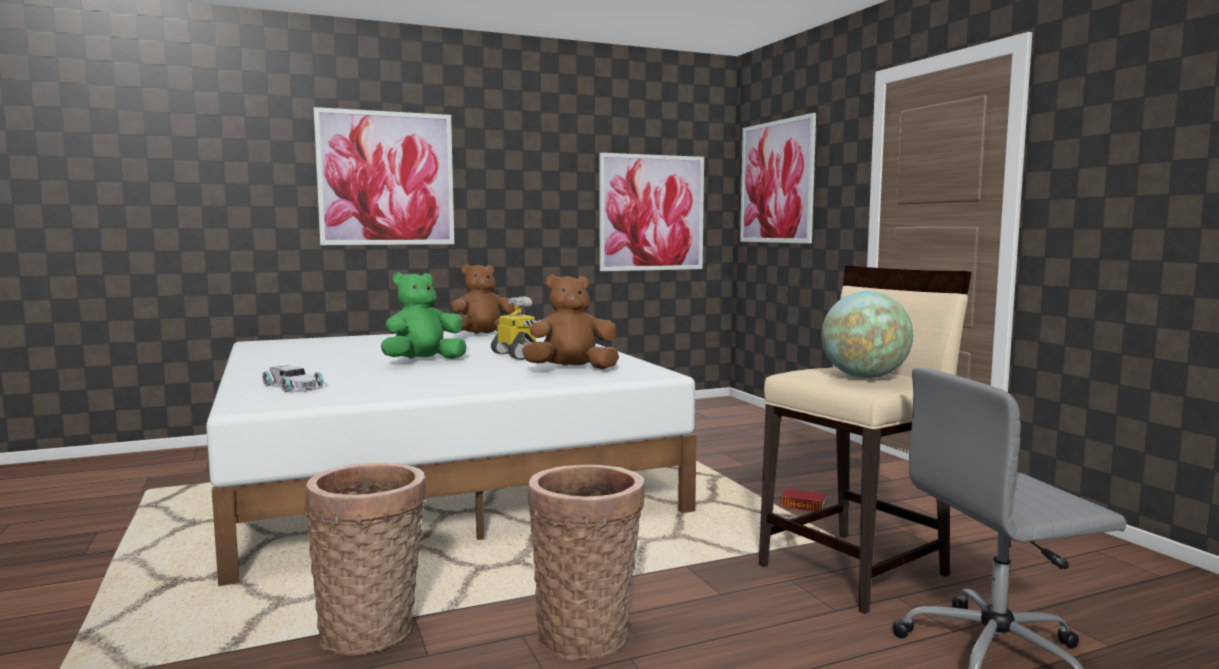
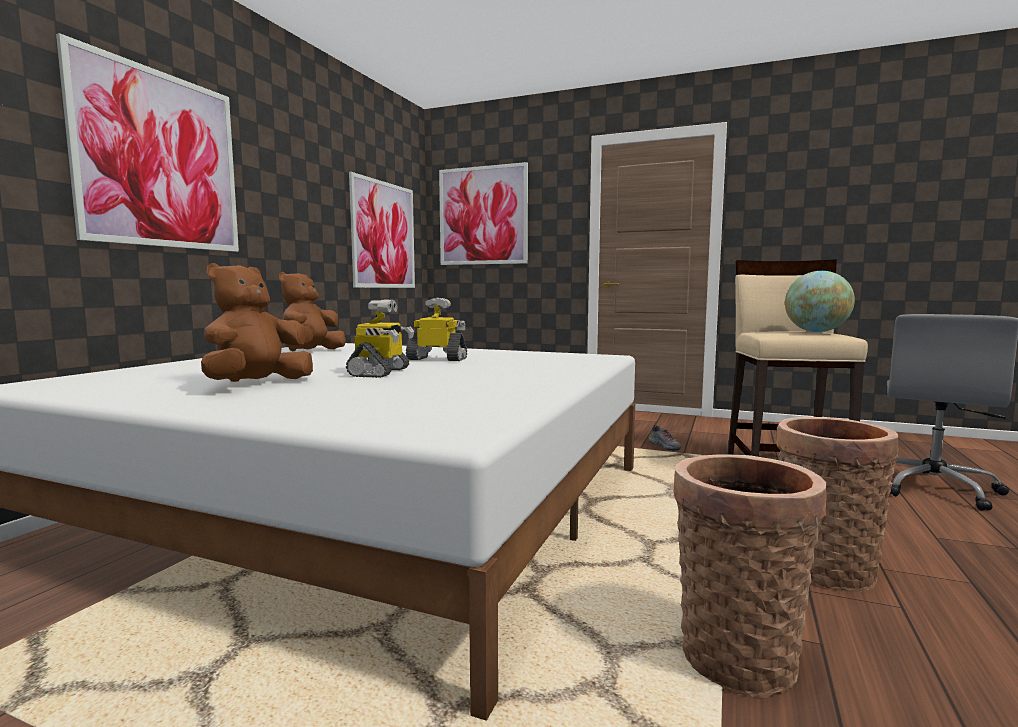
camera: 45 degrees left, 0 degrees up
(292, 386) = (379, 410): white toy car -> none
(423, 361) = (380, 372): green plush toy -> toy robot
(571, 370) = (541, 361): brown plush toy -> brown plush toy (257, 384)
(803, 505) = (665, 446): book -> shoe

